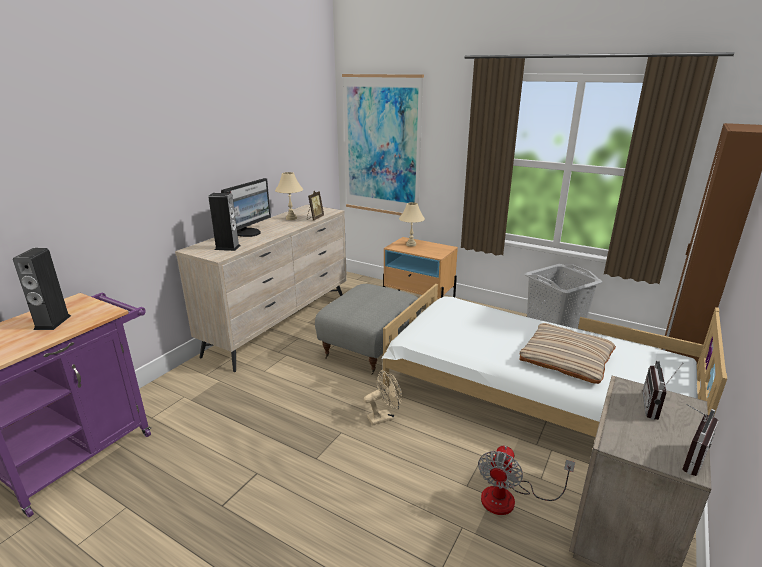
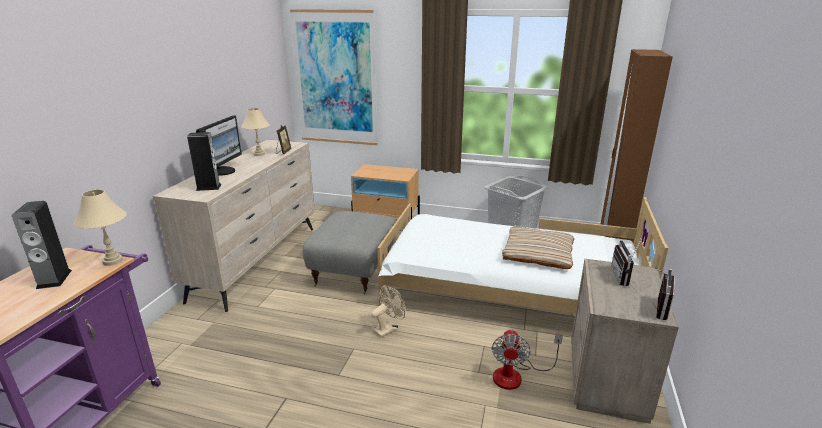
camera: 15 degrees left, 0 degrees up
(411, 244) = (375, 170): beige table lamp -> beige table lamp (113, 261)

